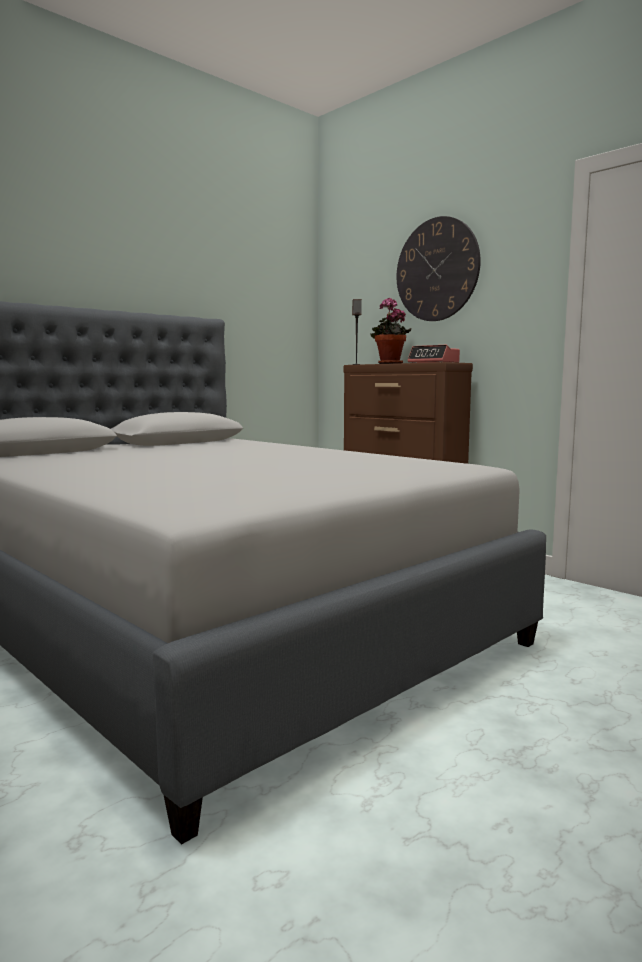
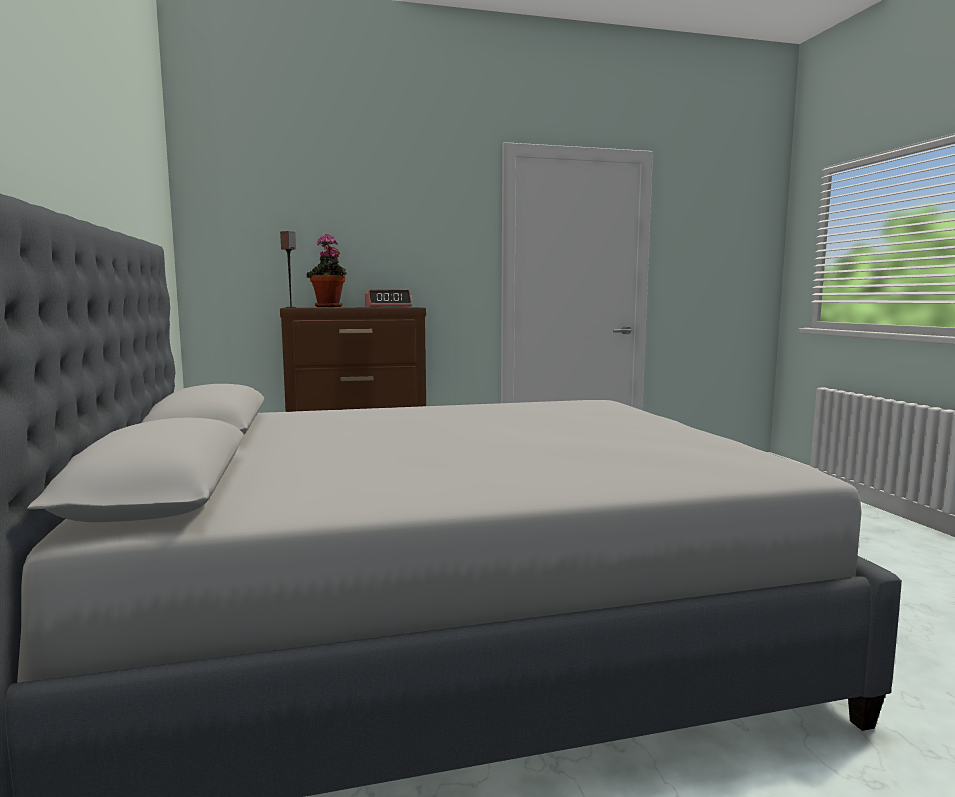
camera: 60 degrees left, 0 degrees up
(437, 270) = (366, 210): wall clock -> none

